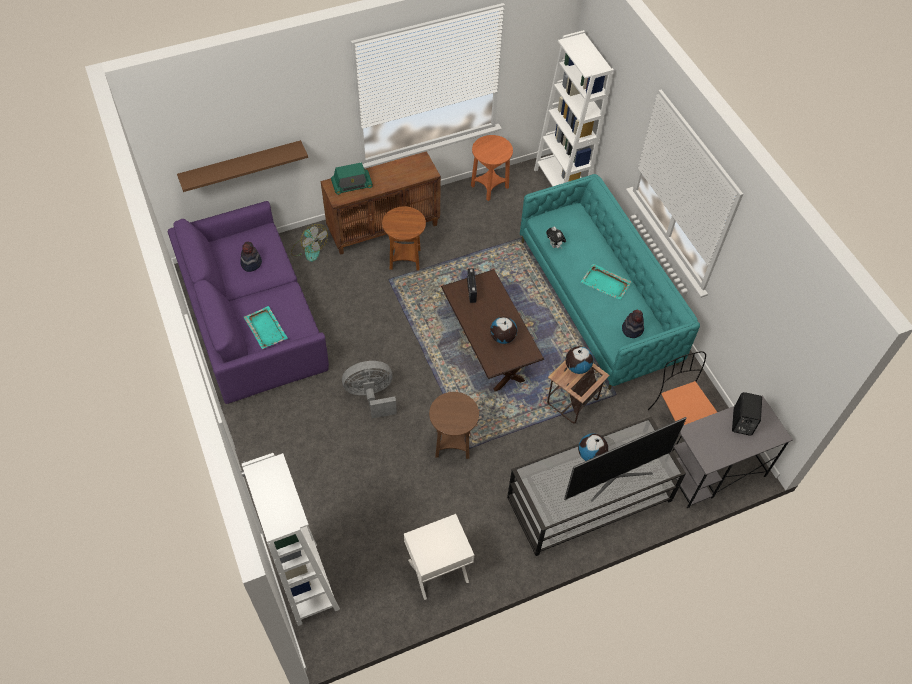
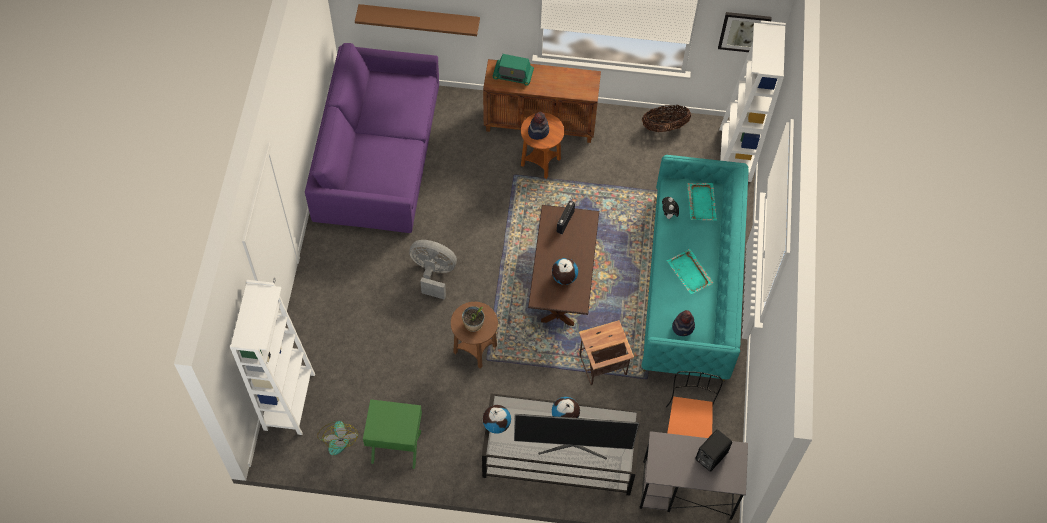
camera: 30 degrees right, 5 degrees up
(251, 263) = (393, 107): hat -> hat (538, 131)
(265, 328) = (371, 172): turquoise tray -> turquoise tray (701, 202)
(309, 249) = (462, 113): fan -> fan (337, 438)
(438, 571) = (396, 447): white nightstand -> green nightstand
(455, 415) = (473, 325): none -> potted plant
(489, 187) = (664, 127): orange side table -> basket
(542, 59) = (744, 31): none -> picture
(577, 367) = (610, 336): globe -> globe (496, 424)

